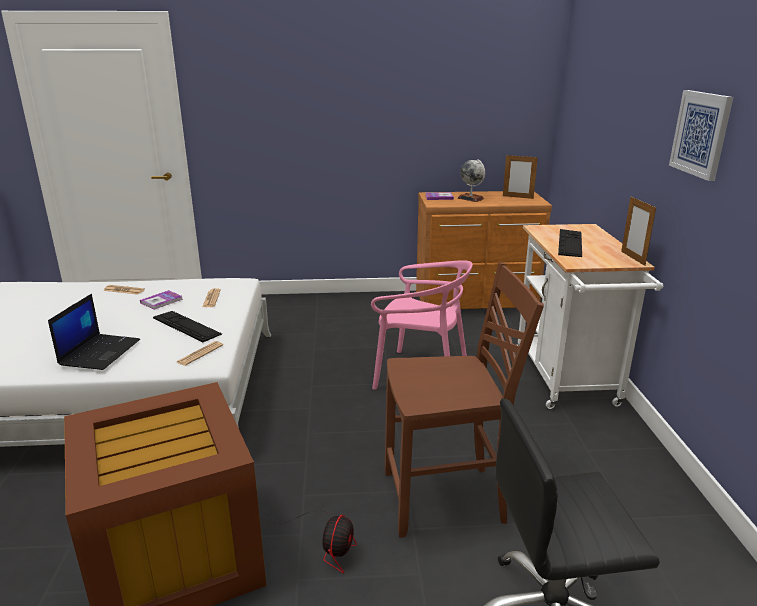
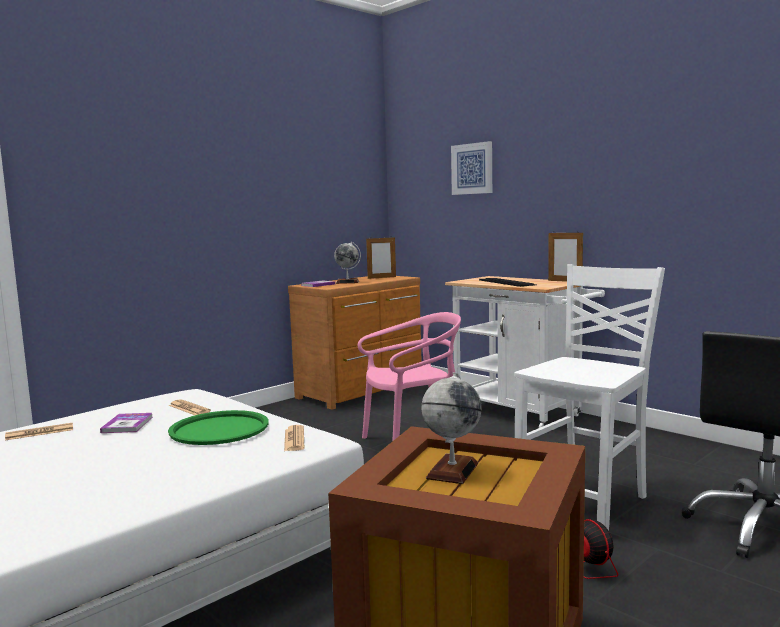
camera: 40 degrees left, 15 degrees down
(100, 352) = (166, 472): laptop -> none
(160, 434) = (452, 470): none -> globe
(186, 326) = (219, 429): keyboard -> green tray
(446, 499) = (586, 503): brown chair -> white chair
(701, 134) = (607, 171): picture -> picture (472, 169)

